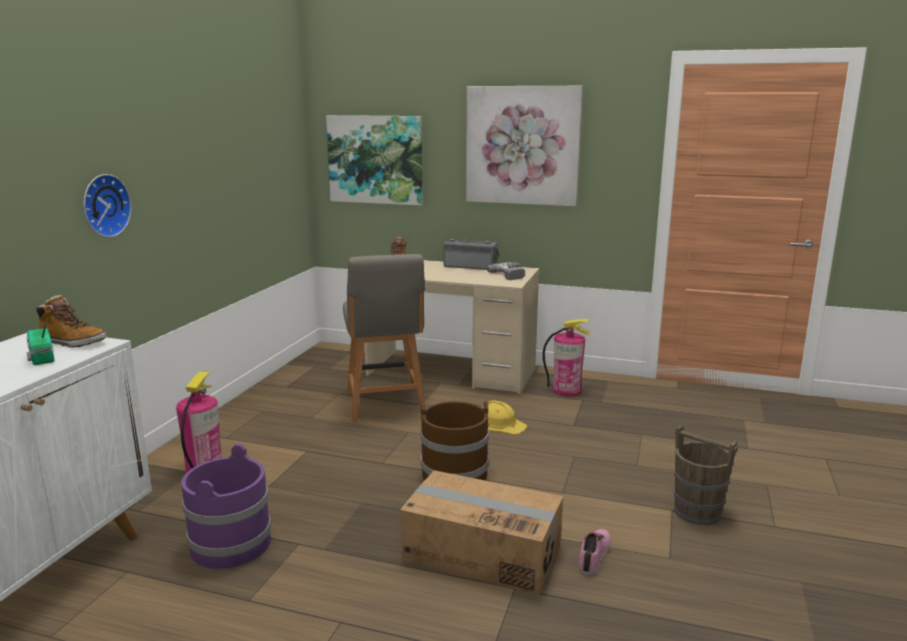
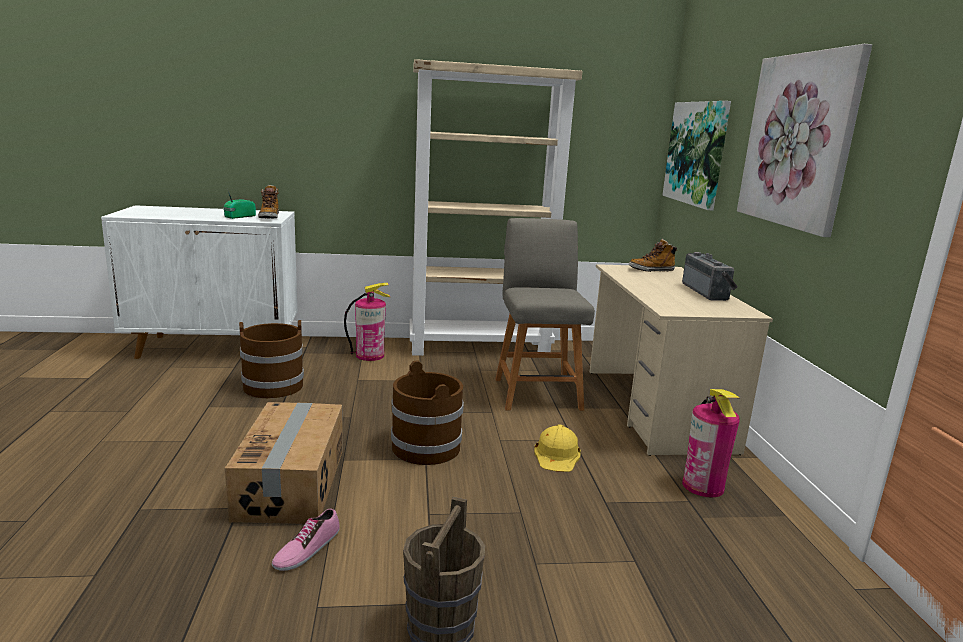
camera: 65 degrees right, 0 degrees up
(103, 205) = (370, 144): wall clock -> none
(230, 544) = (273, 386): purple bucket -> brown bucket
(255, 406) = (480, 348): none -> beige bookcase
(385, 405) = (537, 392): grey chair -> grey chair turned 120 degrees clockwise
(512, 274) = (709, 308): power drill -> none
(594, 555) = (307, 549): shoe -> shoe turned 120 degrees clockwise

